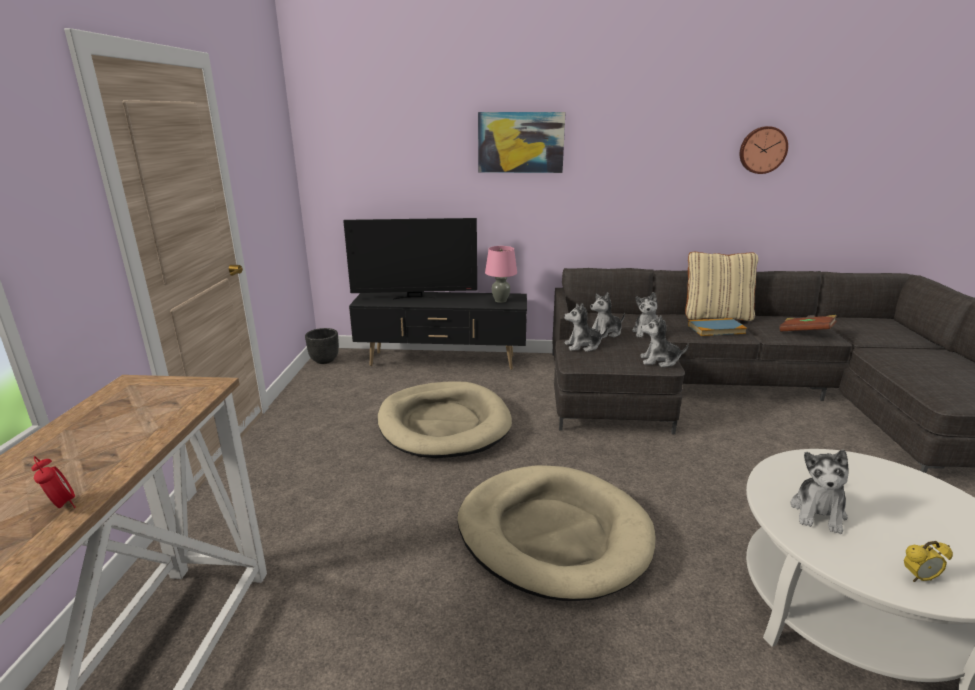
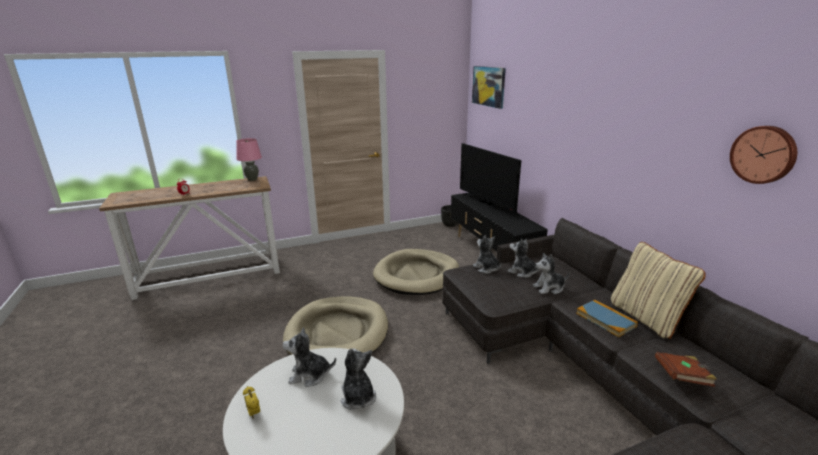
camera: 65 degrees right, 0 degrees up
(501, 300) = (518, 225): pink table lamp -> pink table lamp (252, 179)
(520, 142) = (559, 109): picture -> picture (488, 86)
(659, 361) = (495, 300): plush toy -> plush toy (358, 397)

